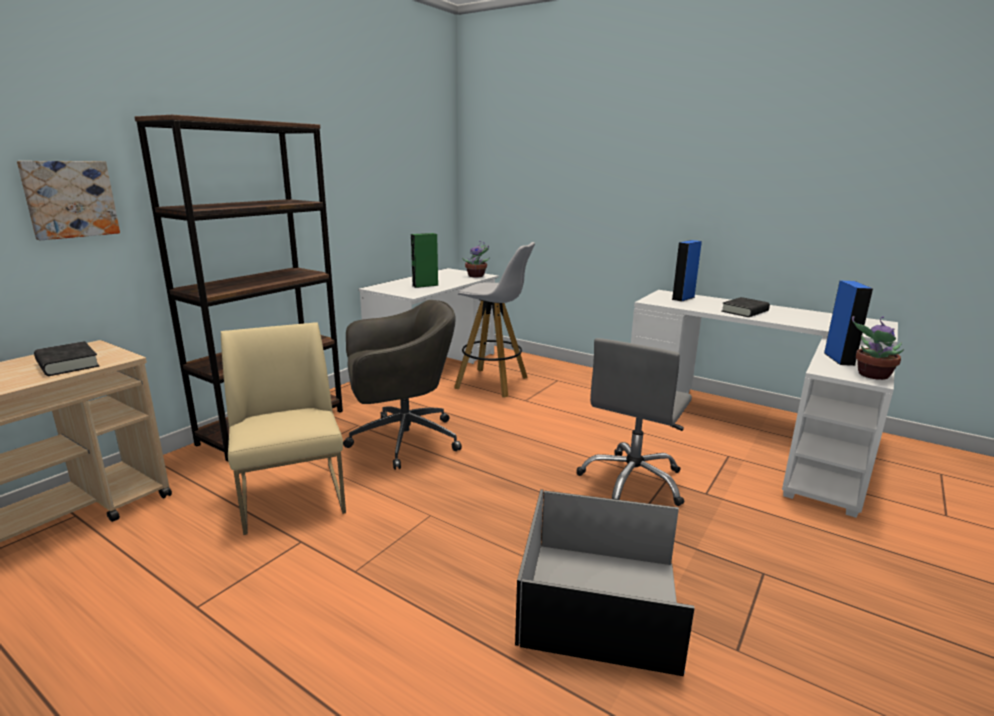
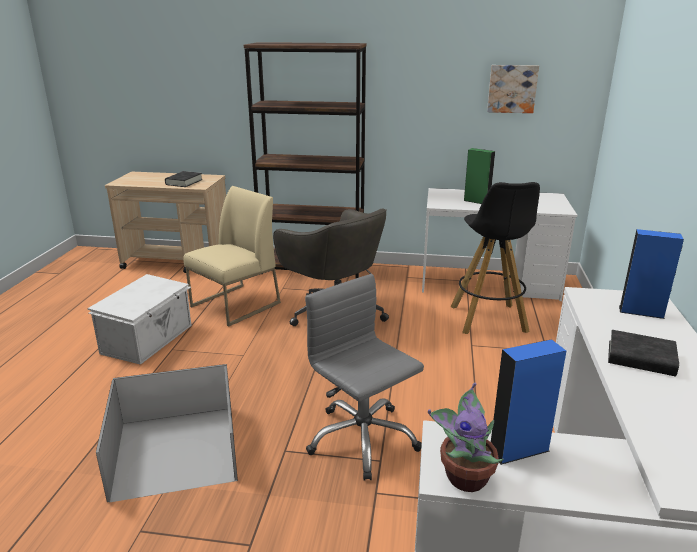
camera: 65 degrees right, 5 degrees up
(69, 199) = (220, 92): picture -> picture (512, 88)
(297, 591) = (149, 339): none -> white storage box
(477, 276) = (553, 208): potted plant -> none
(493, 383) = (488, 320): white stool -> black stool
(633, 481) = (362, 439): grey office chair -> grey office chair turned 45 degrees clockwise

